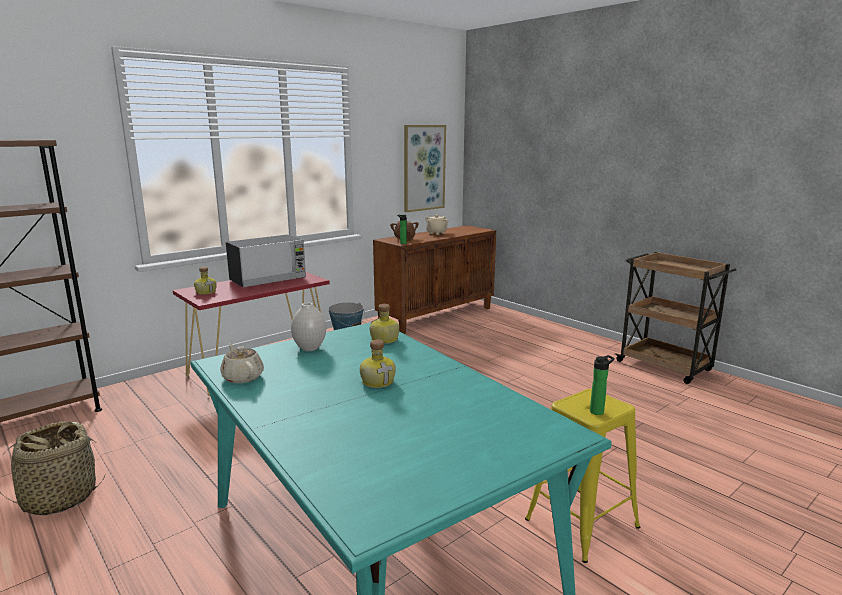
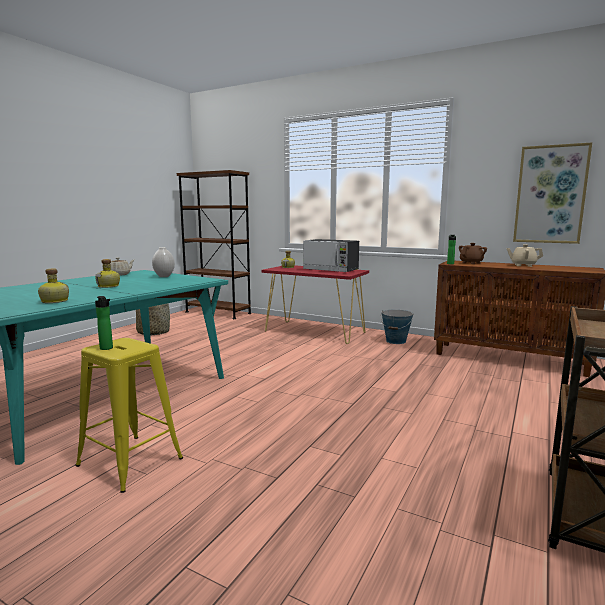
camera: 70 degrees right, 5 degrees down
(384, 340) = (184, 282): bottle -> bottle (53, 301)

